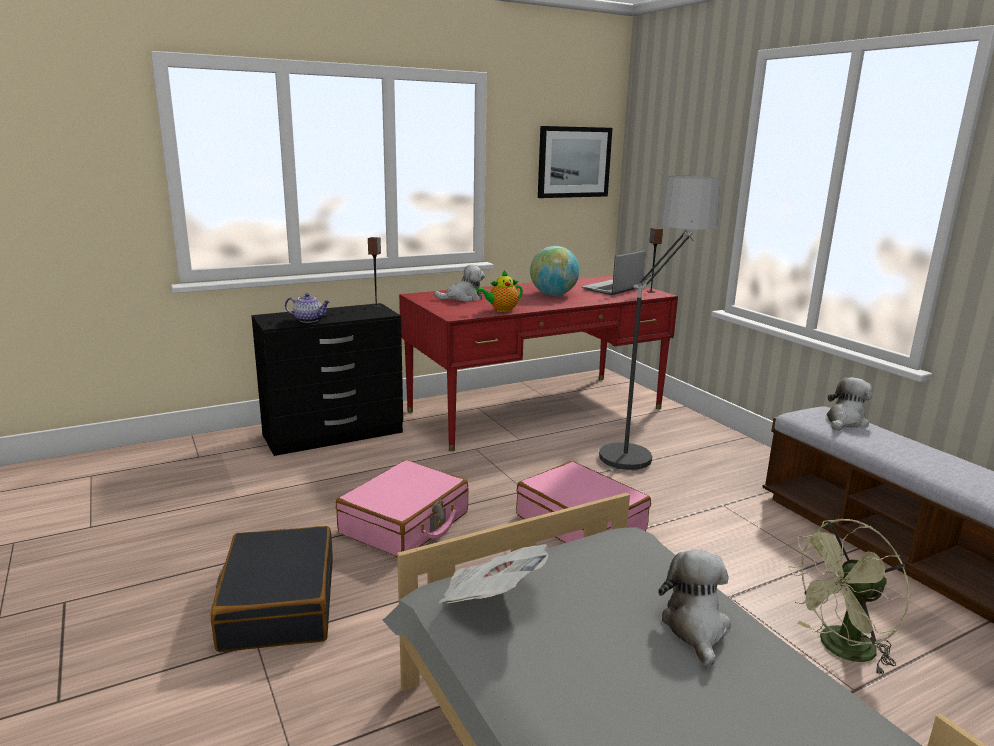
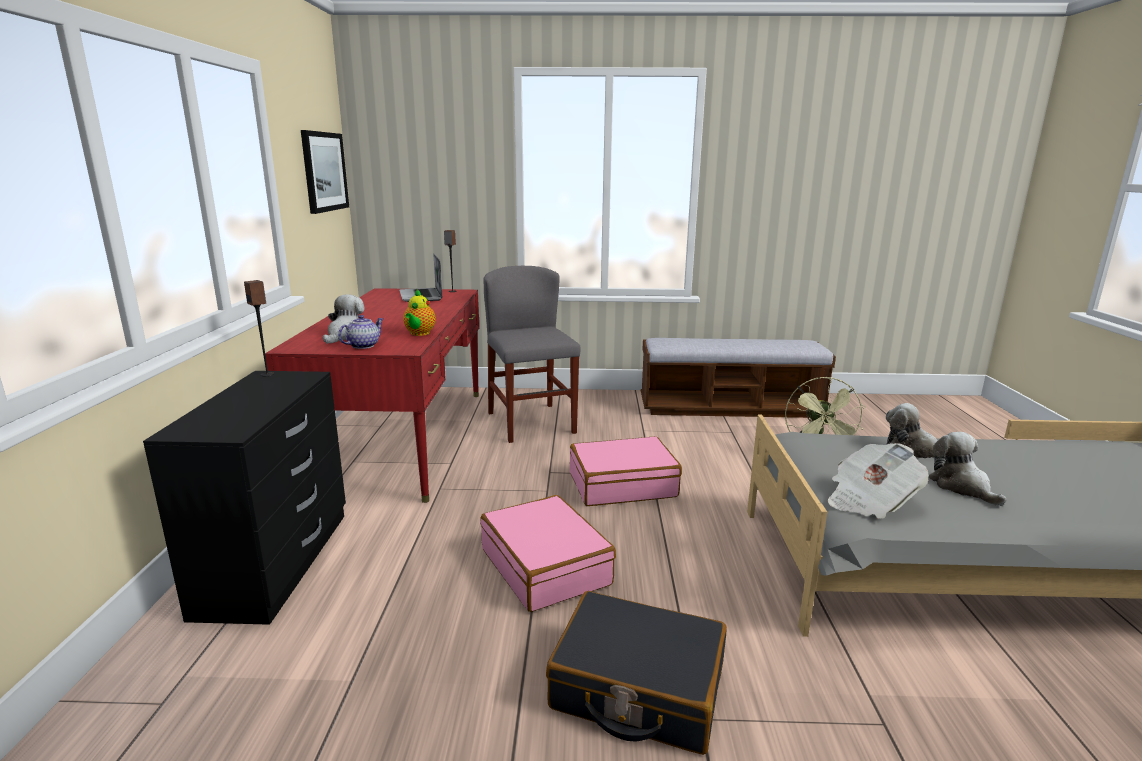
camera: 60 degrees left, 0 degrees up
(309, 320) = (254, 412): teapot -> teapot (363, 346)
(553, 295) = (402, 312): globe -> none
(644, 446) = (531, 423): floor lamp -> grey chair
(845, 421) = (681, 341): plush toy -> plush toy (962, 487)

